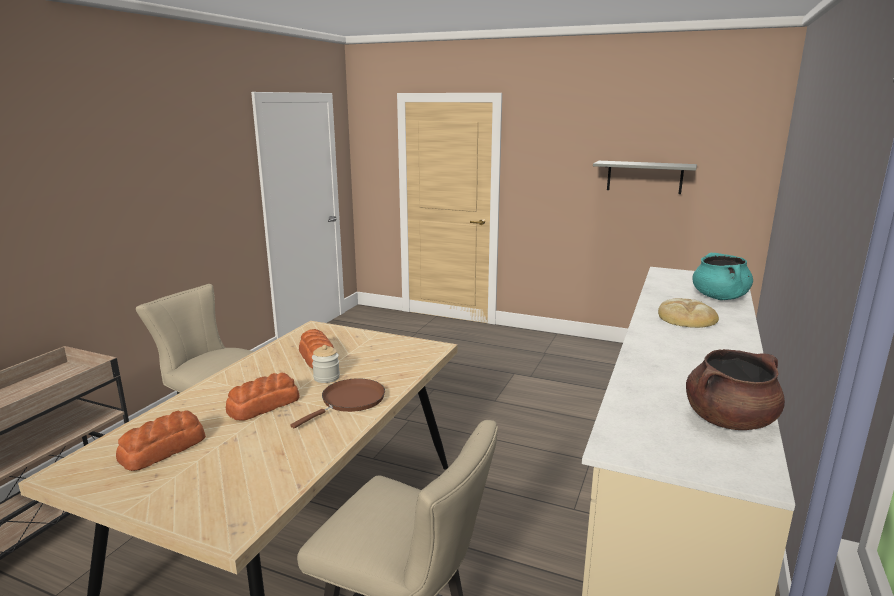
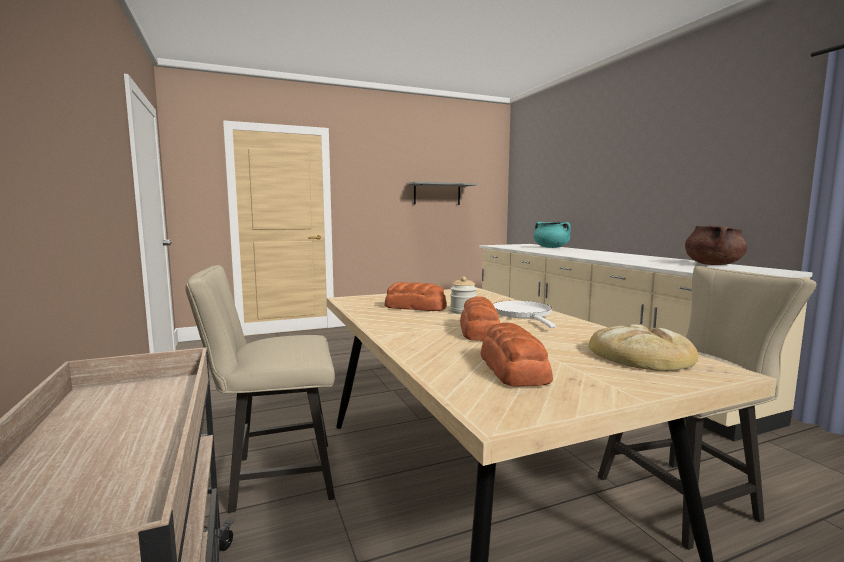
camera: 45 degrees left, 10 degrees down
(350, 401) = (523, 314): brown frying pan -> white frying pan
(686, 318) = (569, 252): bread -> bread (641, 356)

